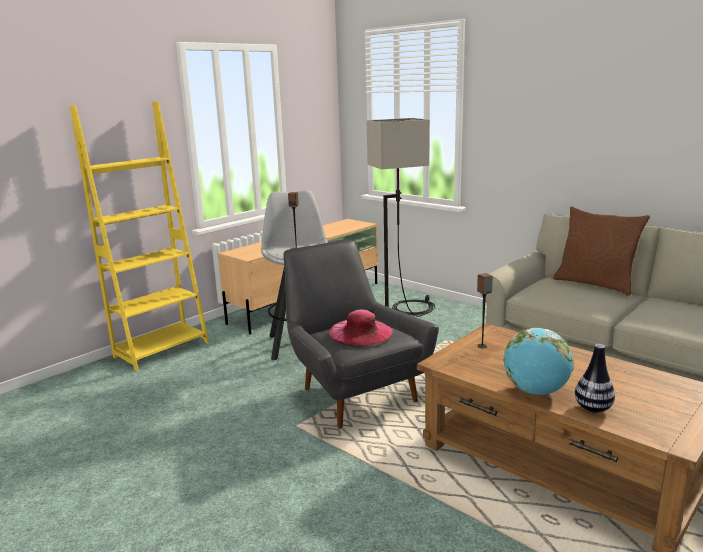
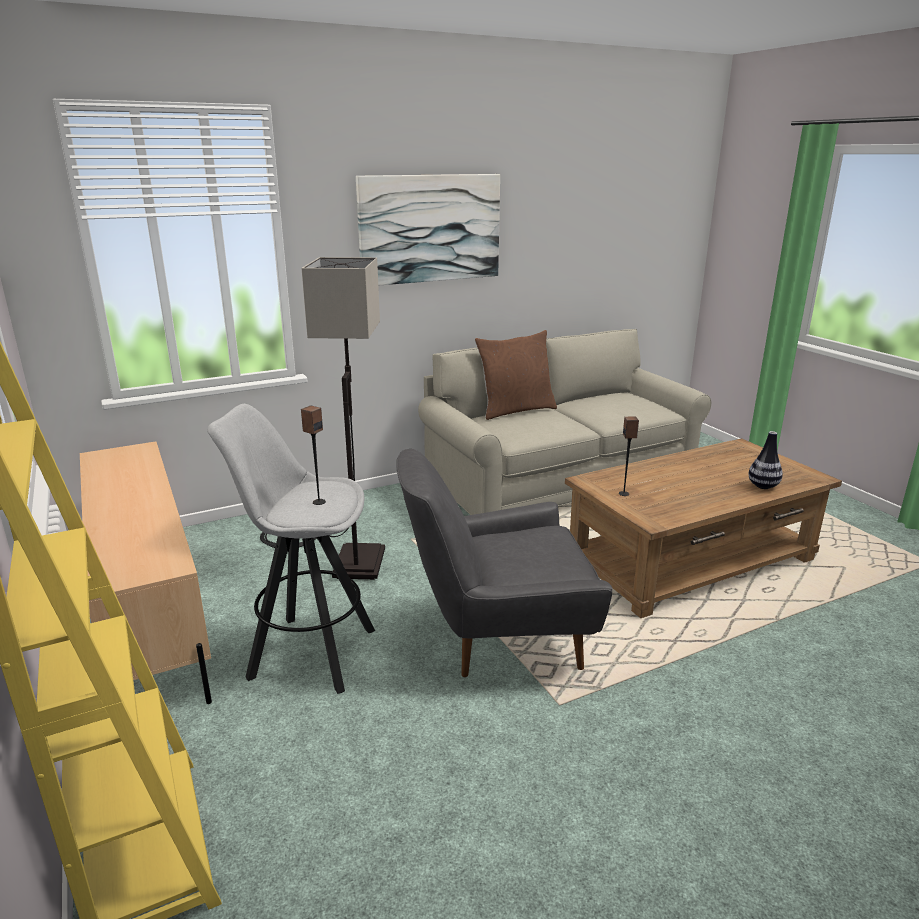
camera: 70 degrees left, 5 degrees up
(360, 332) = (531, 550): pink hat -> none
(536, 391) = (729, 497): globe -> none
(572, 107) = (430, 228): none -> picture

